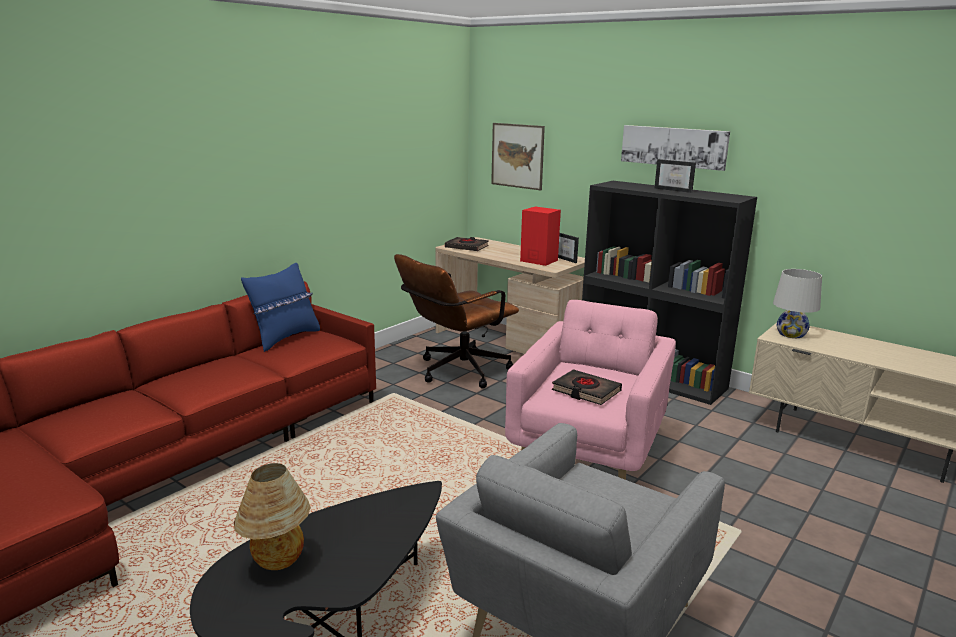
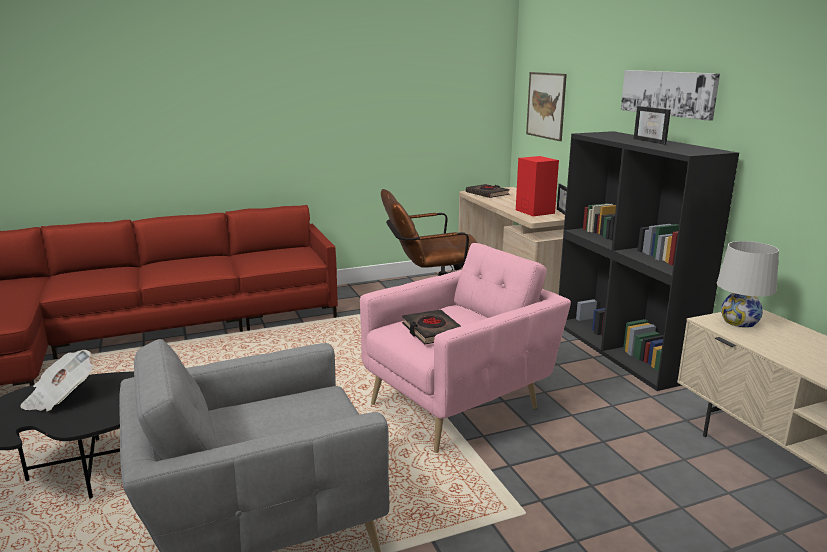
camera: 30 degrees right, 0 degrees up
(277, 565) = (60, 397): table lamp -> newspaper
(285, 338) = (273, 249): blue pillow -> none

